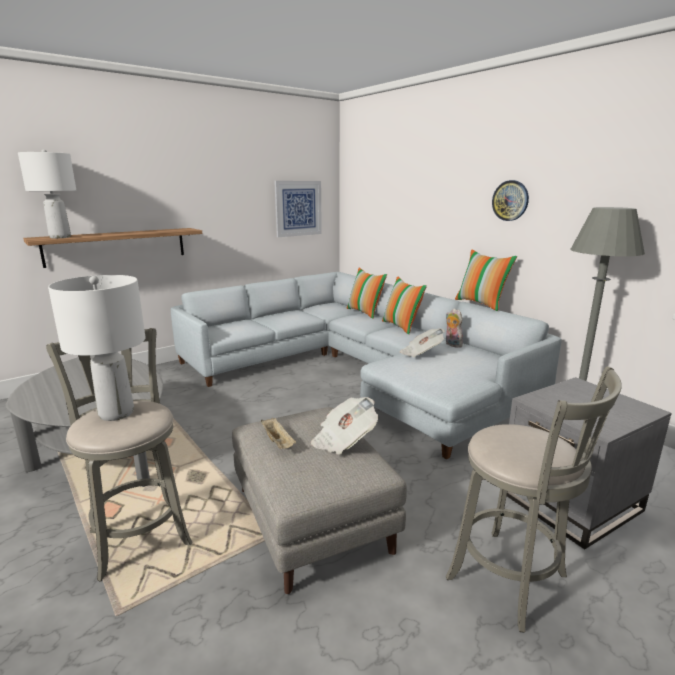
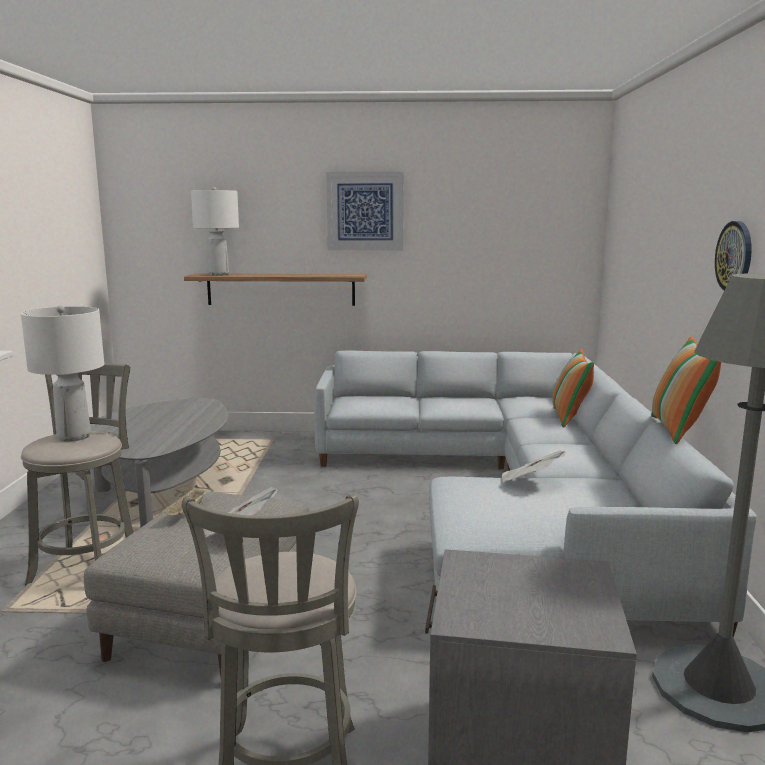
camera: 40 degrees right, 5 degrees down
(298, 208) = (527, 256): picture -> picture (365, 211)
(401, 326) = (581, 446): pillow -> none
(452, 344) = (602, 485): plush toy -> none

